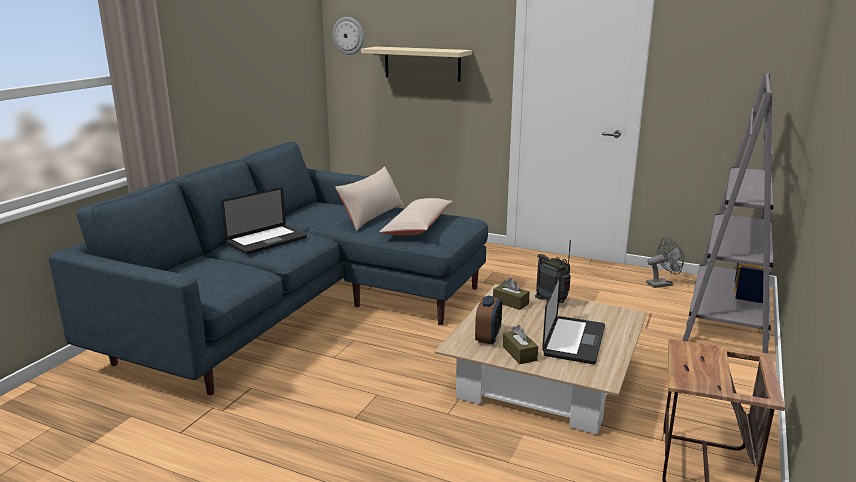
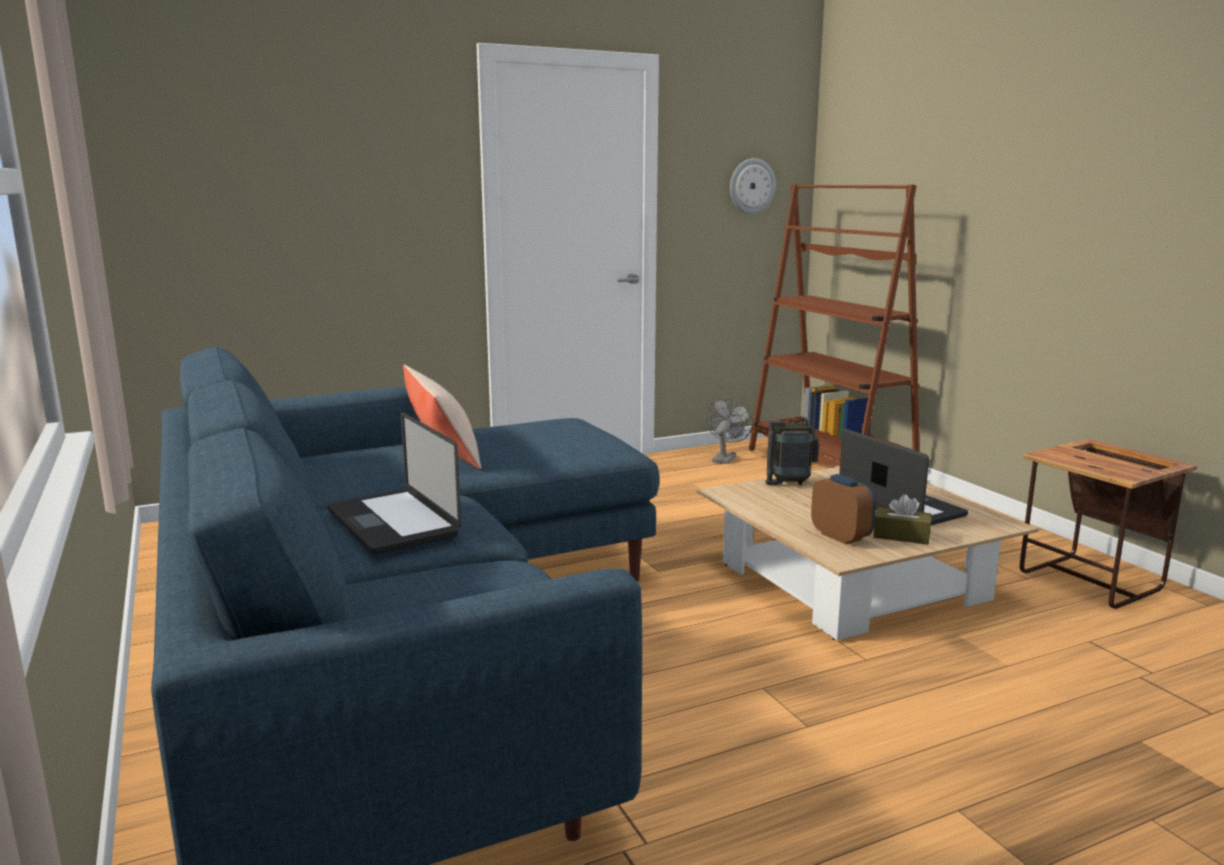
camera: 50 degrees left, 5 degrees down
(267, 241) = (392, 523): laptop -> laptop turned 150 degrees clockwise
(348, 35) = (152, 151): wall clock -> wall clock (751, 186)
(418, 227) = (543, 441): beige pillow -> none
(422, 63) = (322, 198): beige shelf -> none
(510, 302) = (762, 499): brown tissue box -> none
(727, 316) = (829, 466): grey bookcase -> brown bookcase

